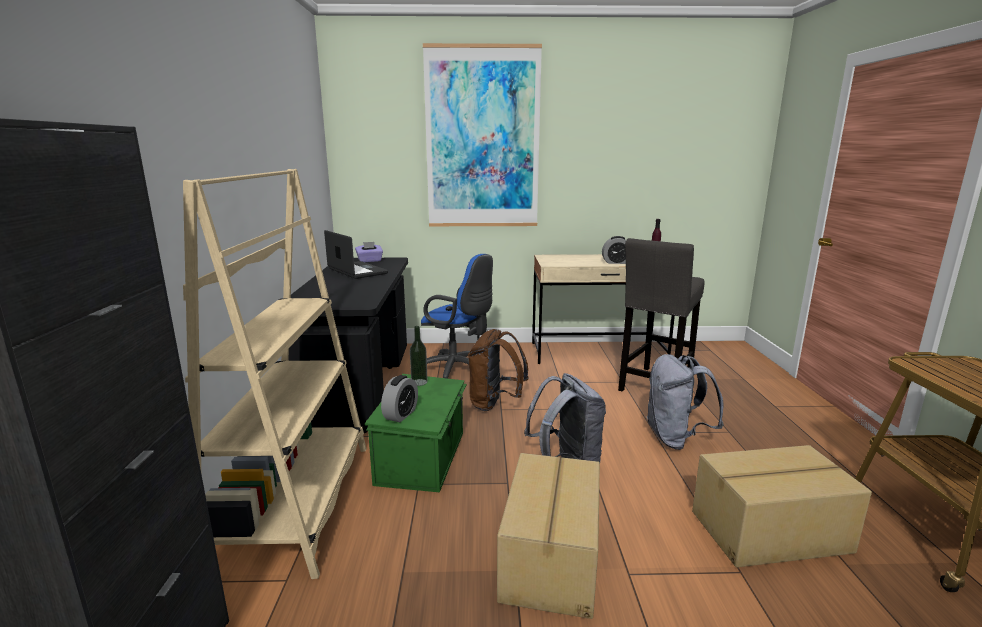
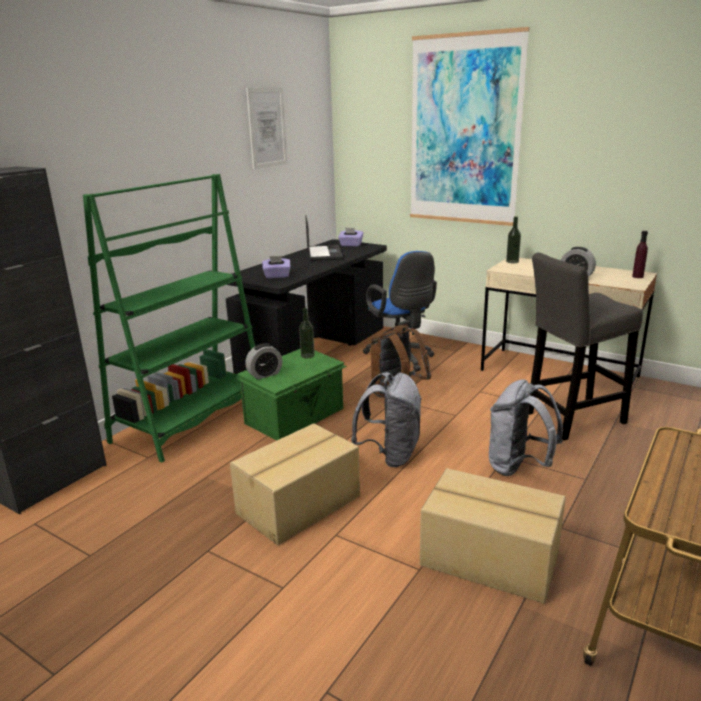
camera: 35 degrees right, 5 degrees up
(287, 125) = (267, 127): none -> picture
(296, 505) = (192, 420): beige bookcase -> green bookcase
(346, 298) = (277, 276): none -> purple tissue box
(546, 258) = (512, 261): none -> bottle

